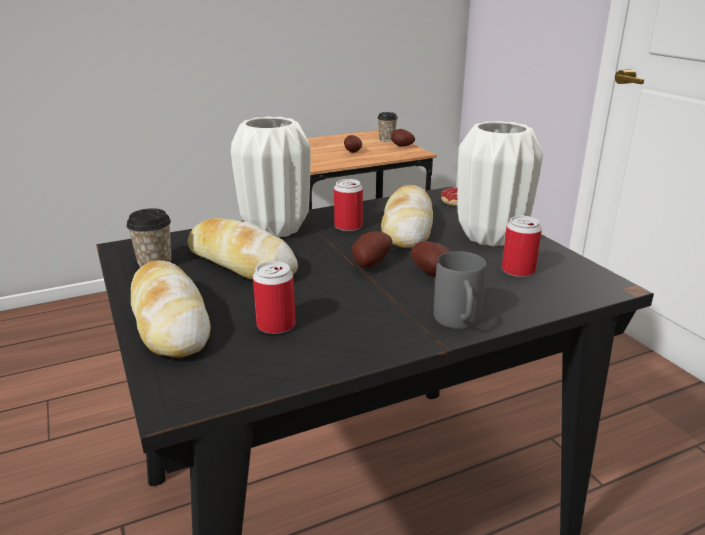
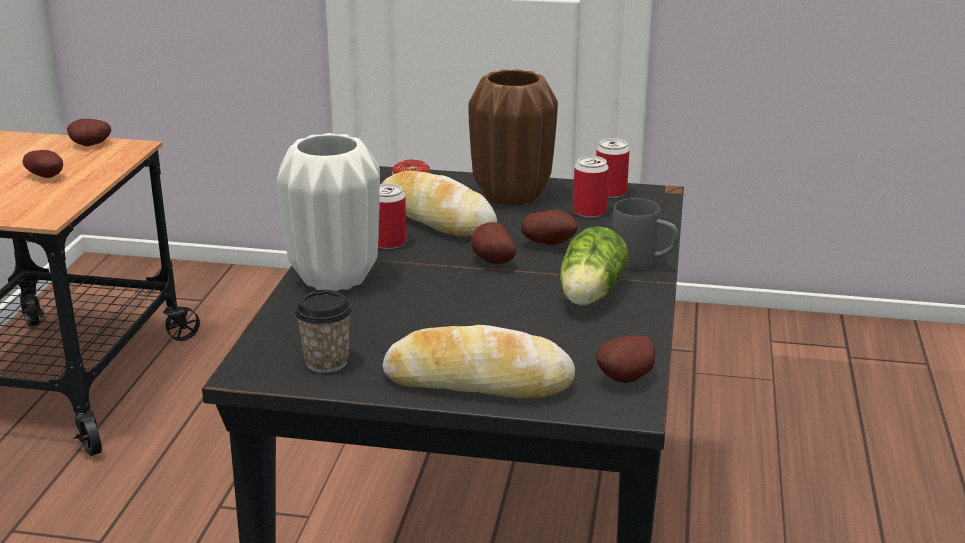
camera: 55 degrees left, 0 degrees up
(228, 384) = (628, 379): none -> potato
(241, 263) = (395, 317): bread -> none
(276, 325) = (553, 335): can -> can (610, 192)
(364, 318) = (589, 296): none -> lettuce
(387, 139) = (44, 143): cup -> none
(491, 237) = (513, 196): white vase -> brown vase

